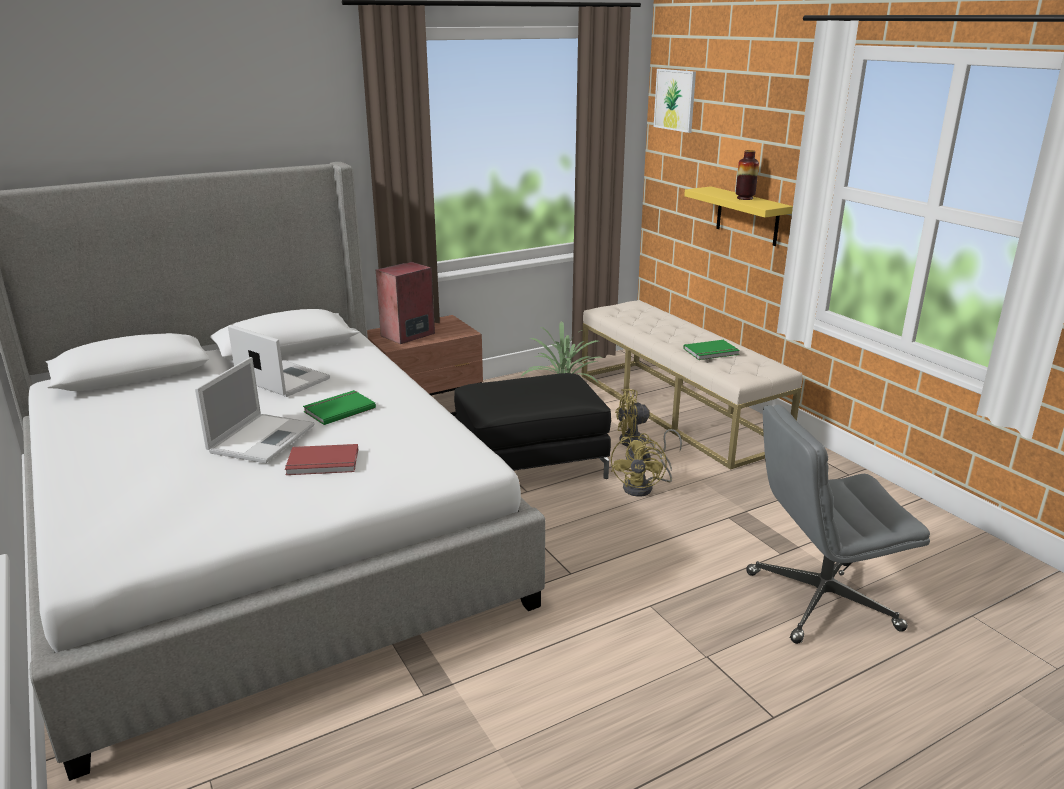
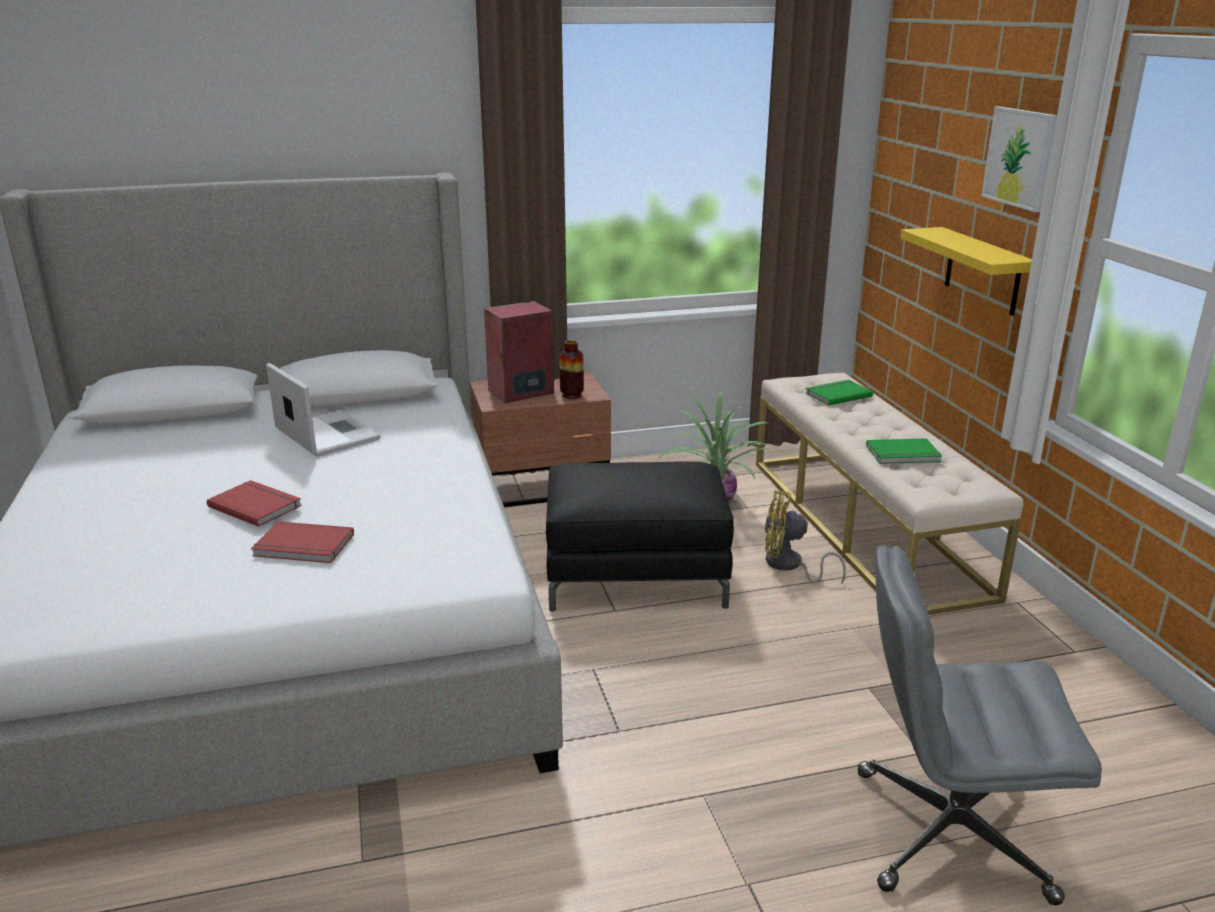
camera: 15 degrees right, 0 degrees up
(263, 438) = (256, 505): laptop -> red book
(338, 409) = (364, 479): green book -> green book (837, 394)
(643, 488) = (769, 628): yellow fan -> none
(675, 100) = (909, 107): picture -> picture (1019, 158)
(745, 198) = (975, 246): vase -> vase (572, 395)

